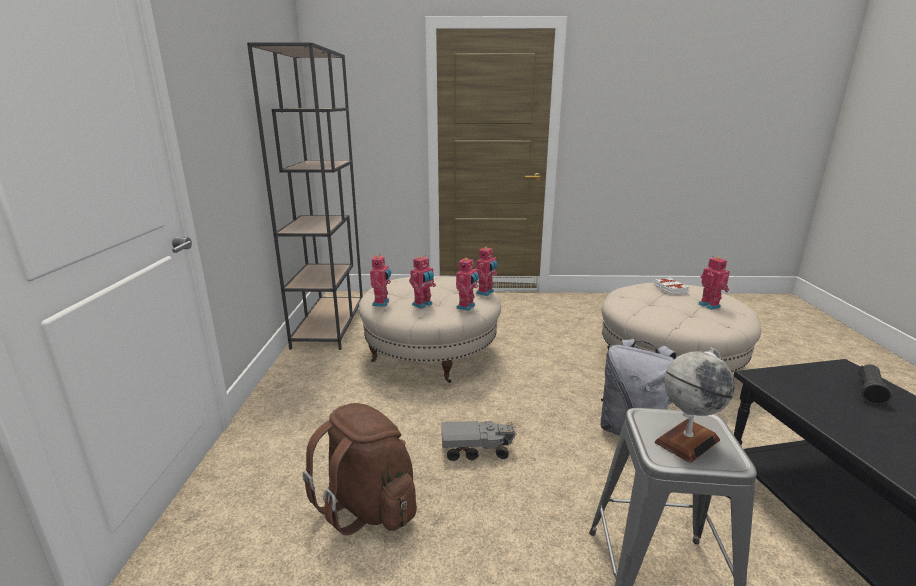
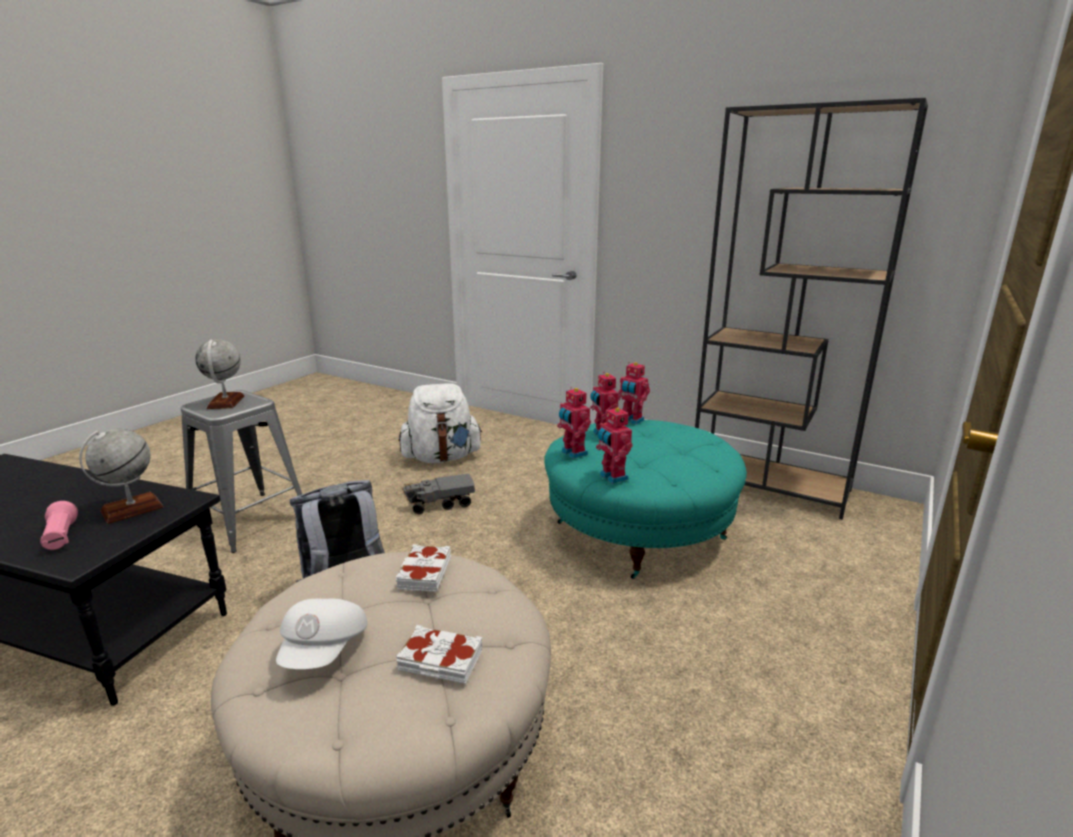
camera: 120 degrees right, 0 degrees up
(369, 505) = (441, 458): brown backpack -> white backpack
(431, 353) = (639, 531): beige ottoman -> turquoise ottoman
(476, 450) = (440, 504): toy truck -> toy truck turned 45 degrees clockwise
(642, 306) = (424, 573): none -> white book
(710, 305) = (325, 650): toy robot -> white cap
(812, 390) = (132, 509): none -> globe
(869, 391) = (61, 537): black flashlight -> pink flashlight

